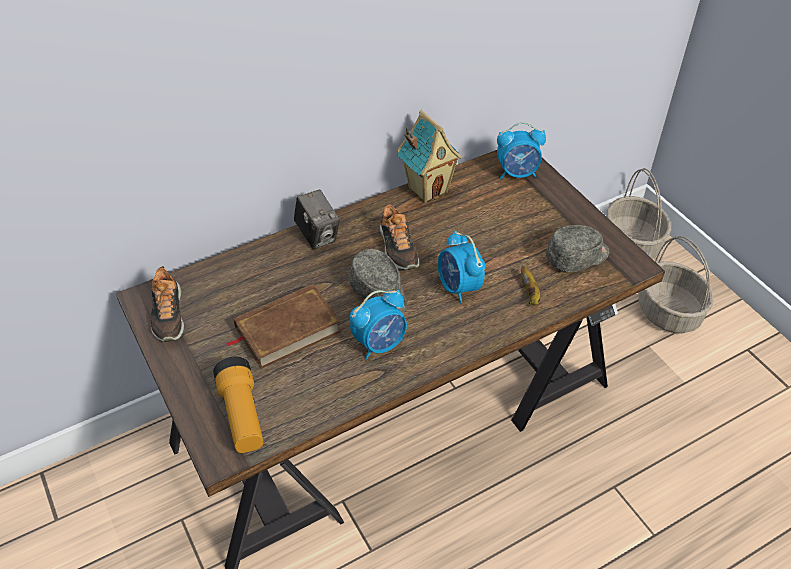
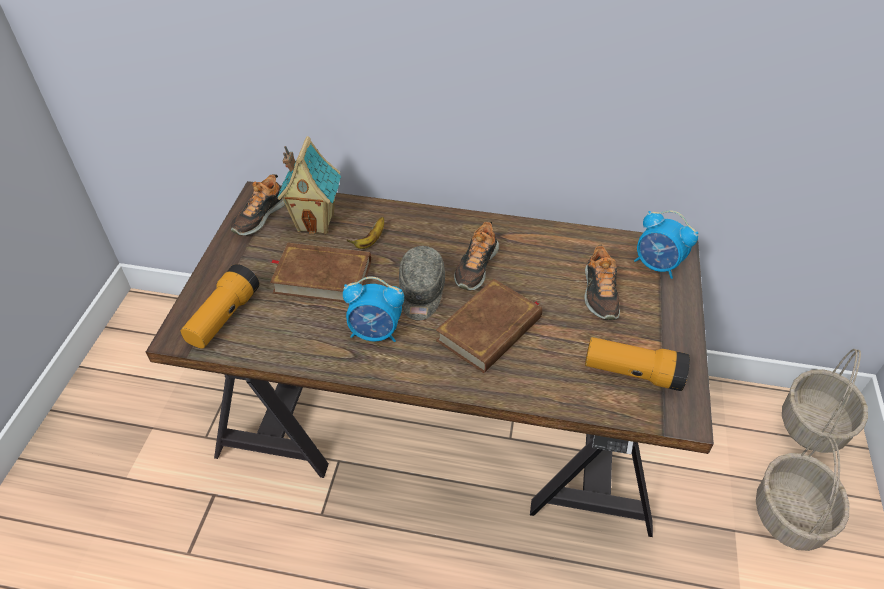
camera: 40 degrees right, 0 degrees up
(318, 235) = (425, 220): camera -> none
(427, 189) = (557, 233): toy house -> toy house (316, 222)
(458, 287) = (490, 329): alarm clock -> brown book
(502, 216) = (599, 293): none -> shoe
(530, 294) = (547, 376): banana -> banana (370, 241)
(577, 257) = (632, 373): grey cap -> flashlight

